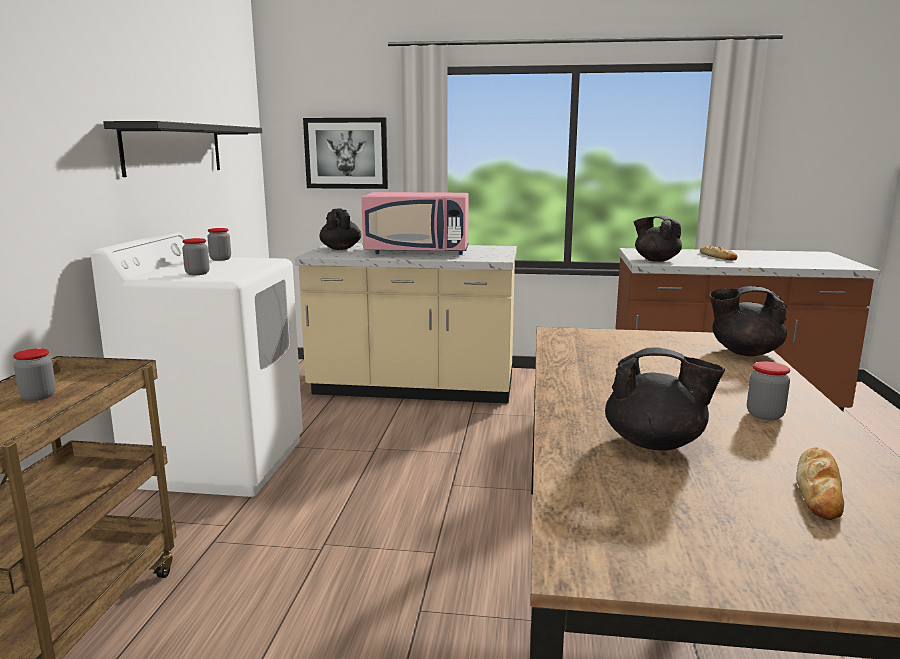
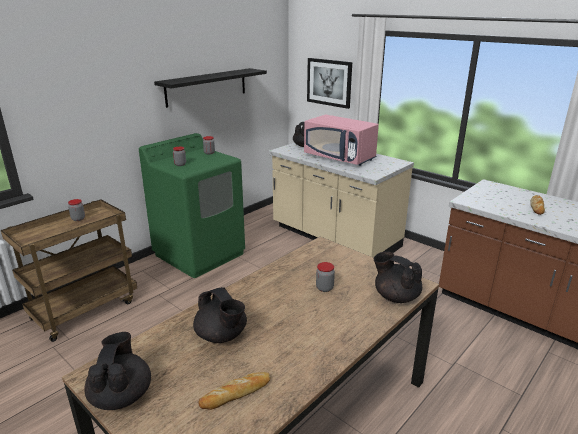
camera: 35 degrees right, 10 degrees up
(220, 461) = (200, 254): white washing machine -> green washing machine
(656, 260) = (478, 199): black teapot -> black teapot (121, 395)
(765, 415) = (306, 343): jar -> jar (324, 288)

